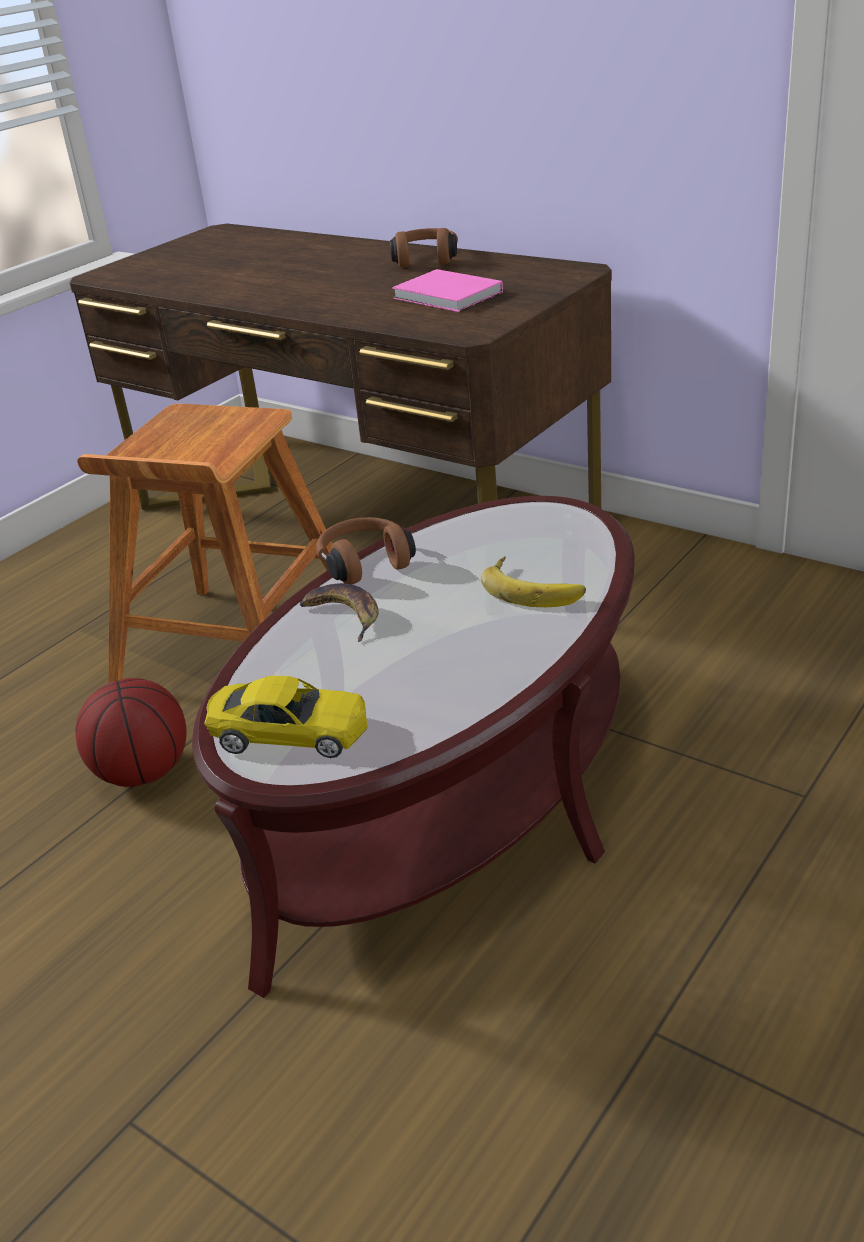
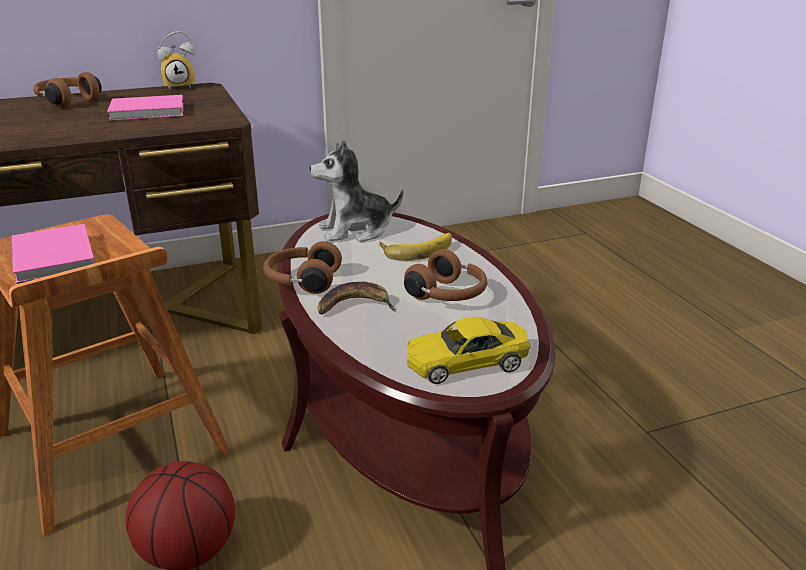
camera: 60 degrees left, 5 degrees down
(171, 440) = (52, 258): none -> pink book
(290, 733) = (466, 362): yellow toy car -> yellow toy car turned 150 degrees counterclockwise
(437, 659) = (448, 295): none -> brown headphones
(531, 532) = (355, 230): none -> plush toy
(561, 264) = (180, 86): none -> alarm clock

